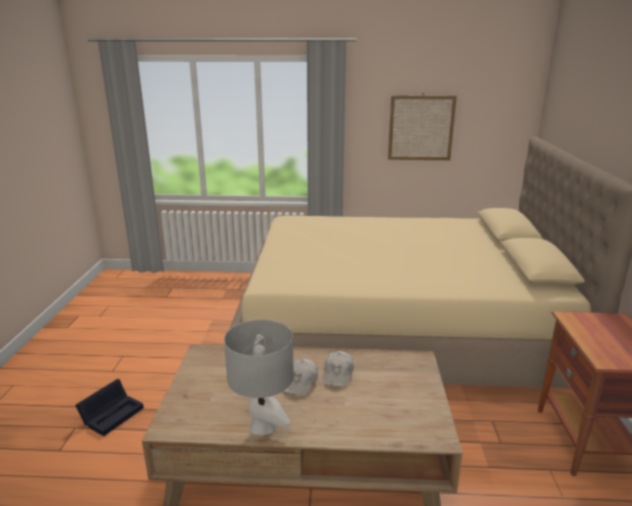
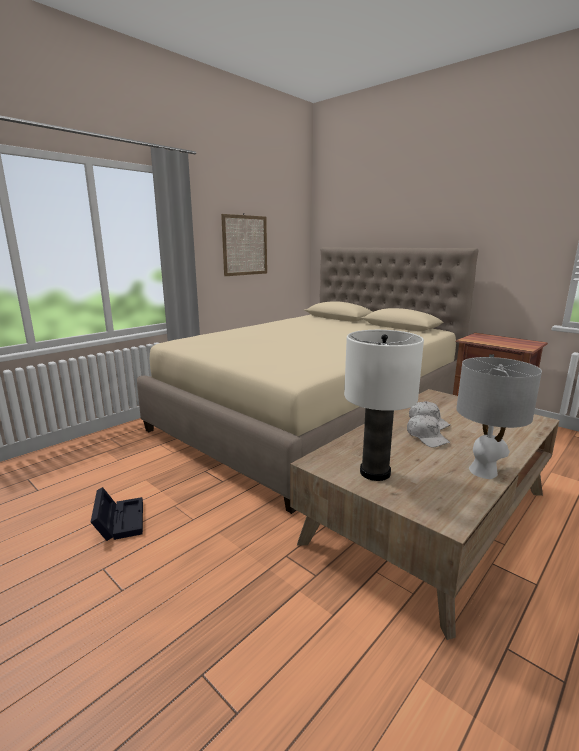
camera: 50 degrees left, 5 degrees down
(113, 413) = (218, 621): black storage box -> black storage box (119, 520)
(209, 379) = (375, 473): none -> white table lamp

